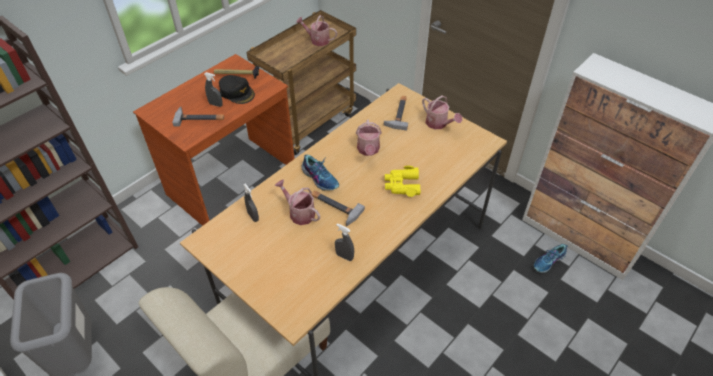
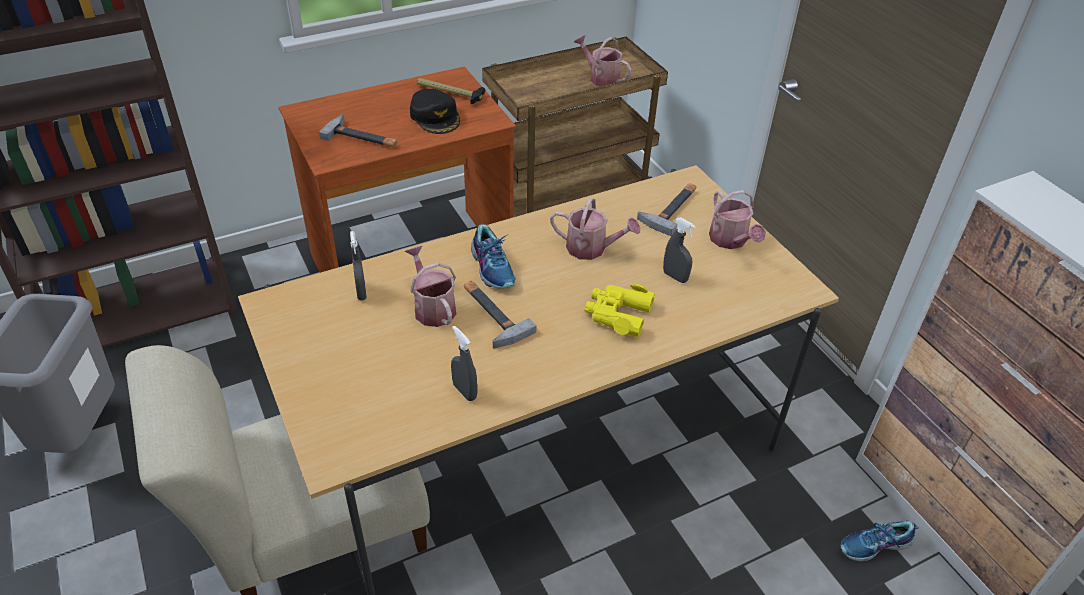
camera: 20 degrees right, 5 degrees down
(216, 104) = (395, 125): grey spray bottle -> grey spray bottle (675, 277)
(368, 150) = (591, 249): watering can -> watering can turned 90 degrees counterclockwise

